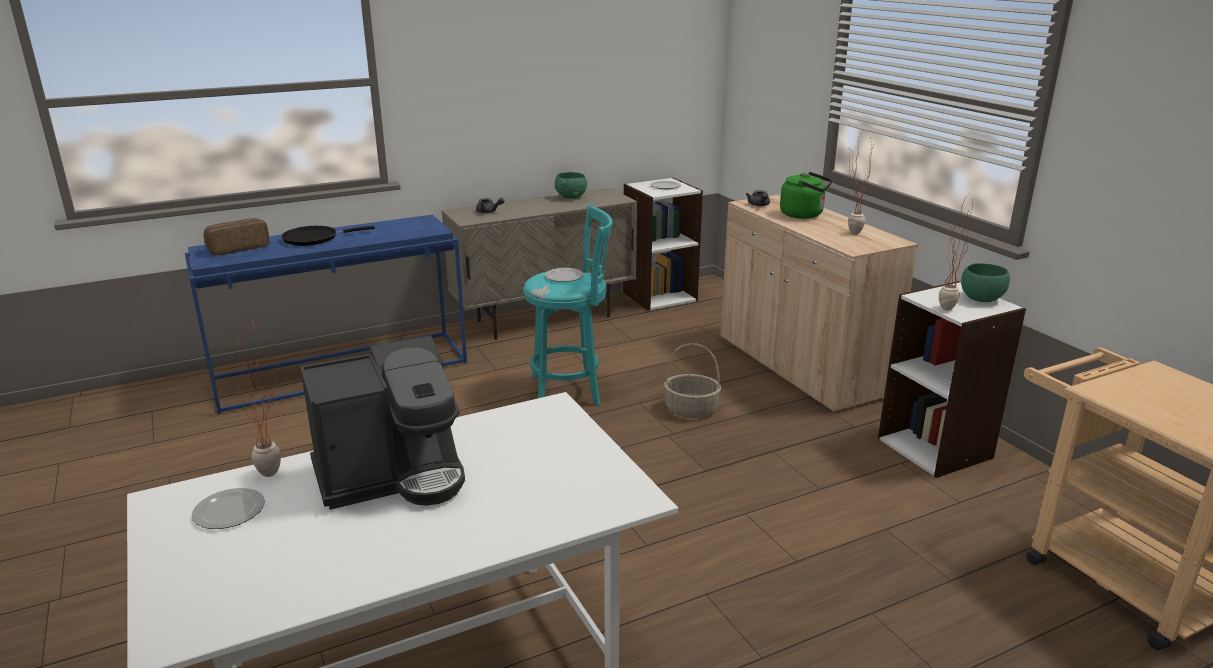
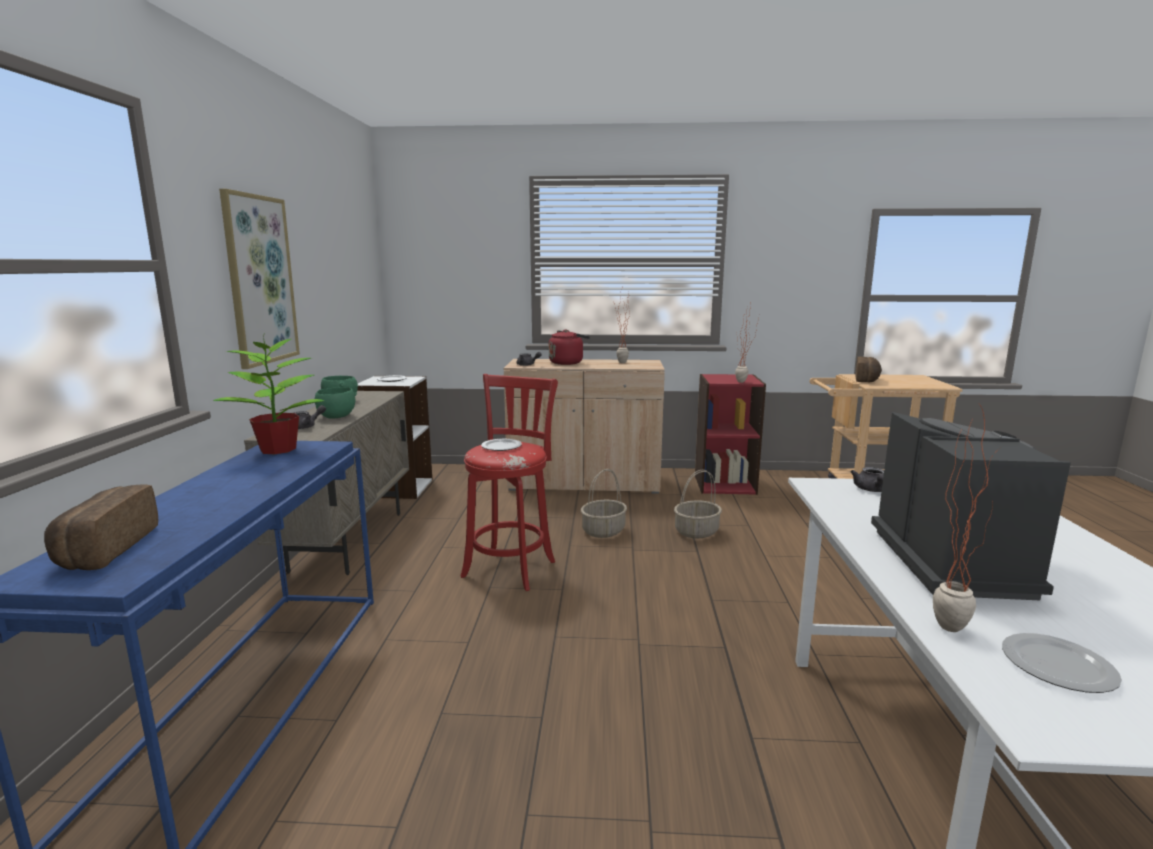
camera: 60 degrees left, 10 degrees down
(314, 238) = (202, 498): black frying pan -> none
(414, 223) = (279, 449): none -> potted plant
(488, 86) = (260, 280): none -> picture
(561, 433) = (872, 490): none -> grey teapot
(570, 391) = (511, 567): turquoise stool -> red stool
(756, 459) = (696, 531): none -> basket
(804, 215) = (567, 363): green kettle -> red kettle
(935, 448) = (724, 484): white bookcase -> red bookcase
(981, 299) = (732, 376): green bowl -> green bowl (337, 417)
(1133, 382) = (867, 379): none -> bread

